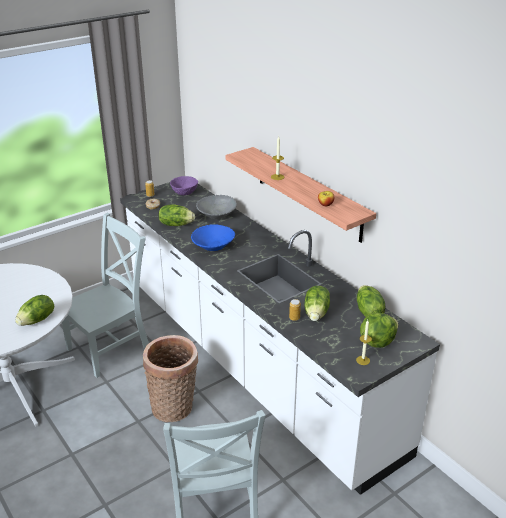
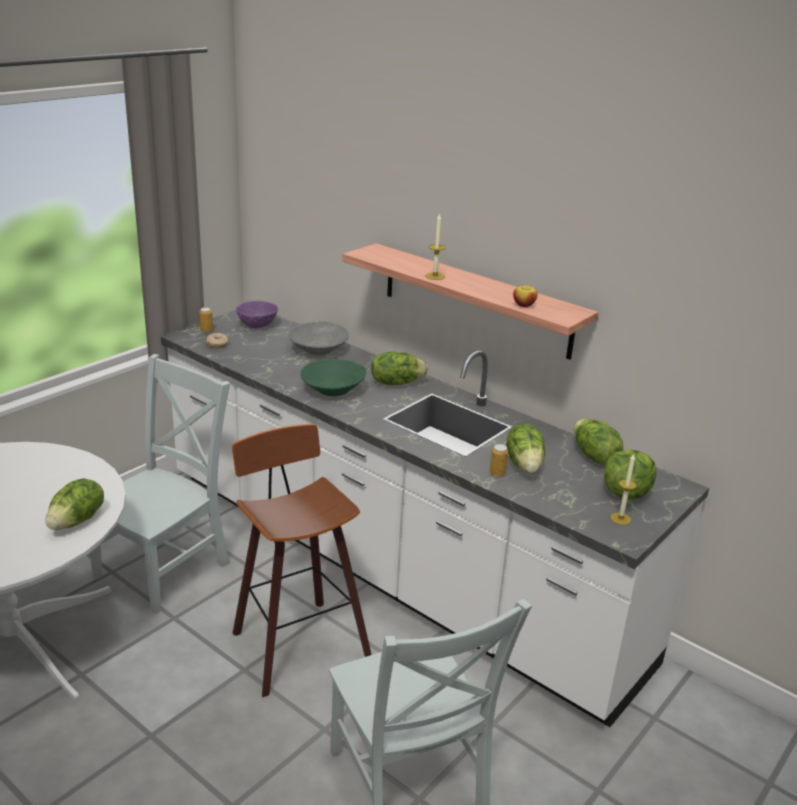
camera: 15 degrees left, 5 degrees down
(175, 408) = (295, 643): basket -> stool
(176, 224) = (263, 365): lettuce -> lettuce (396, 382)
(213, 246) = (333, 390): blue bowl -> green bowl

